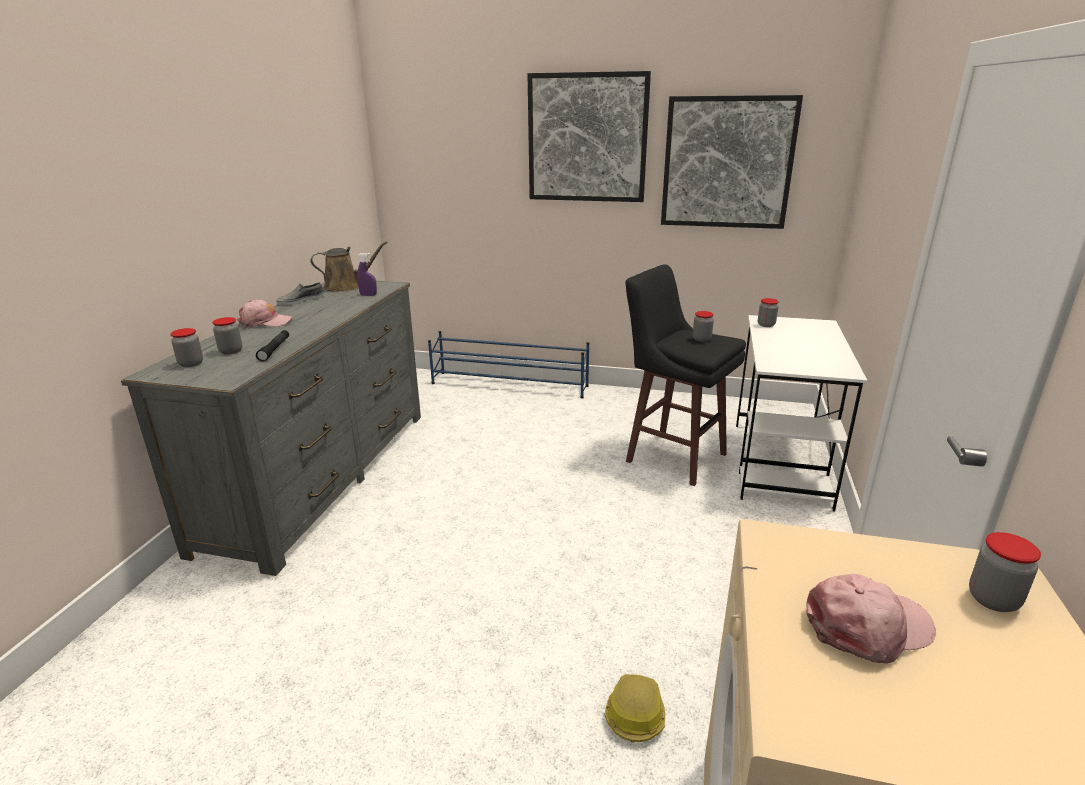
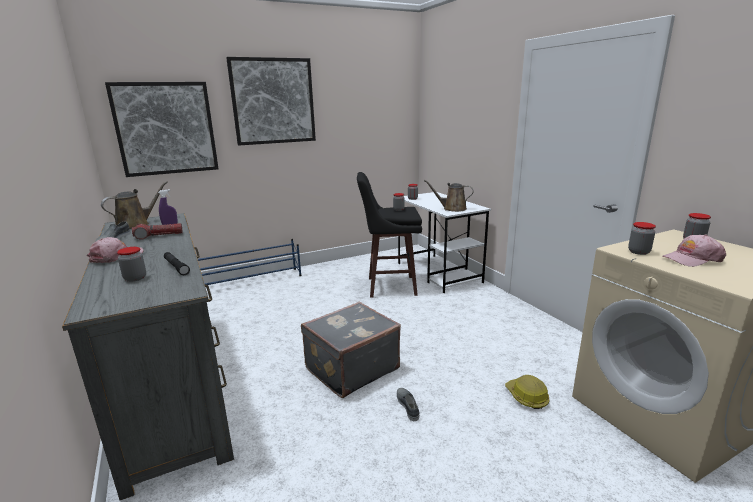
camera: 40 degrees left, 5 degrees down
(191, 364) = (116, 295): jar -> jar (639, 252)
(334, 307) = (159, 236): none -> flashlight
(477, 624) = (408, 406): none -> grey shoe
(481, 543) = (350, 368): none -> grey suitcase
(727, 163) = (358, 113): picture -> picture (166, 128)
(793, 361) = (452, 209): none -> brown watering can
(868, 626) = (692, 259): pink cap -> pink cap turned 135 degrees counterclockwise

